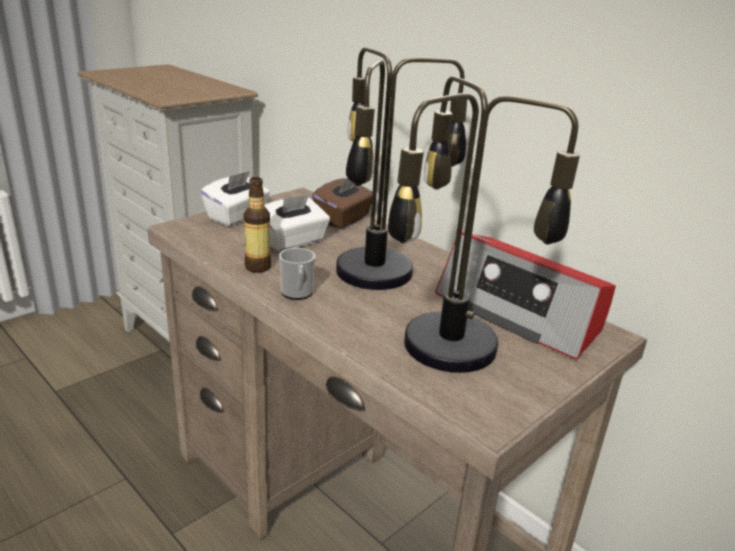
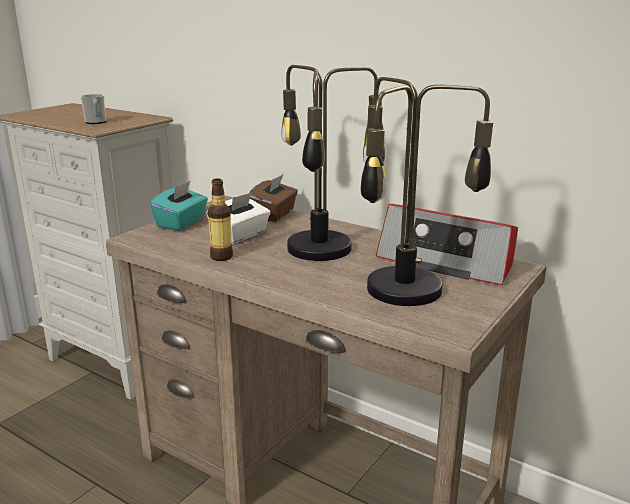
camera: 10 degrees left, 5 degrees down
(237, 217) = (181, 223): white tissue box -> turquoise tissue box
(297, 294) = (265, 271): mug -> mug (96, 122)

